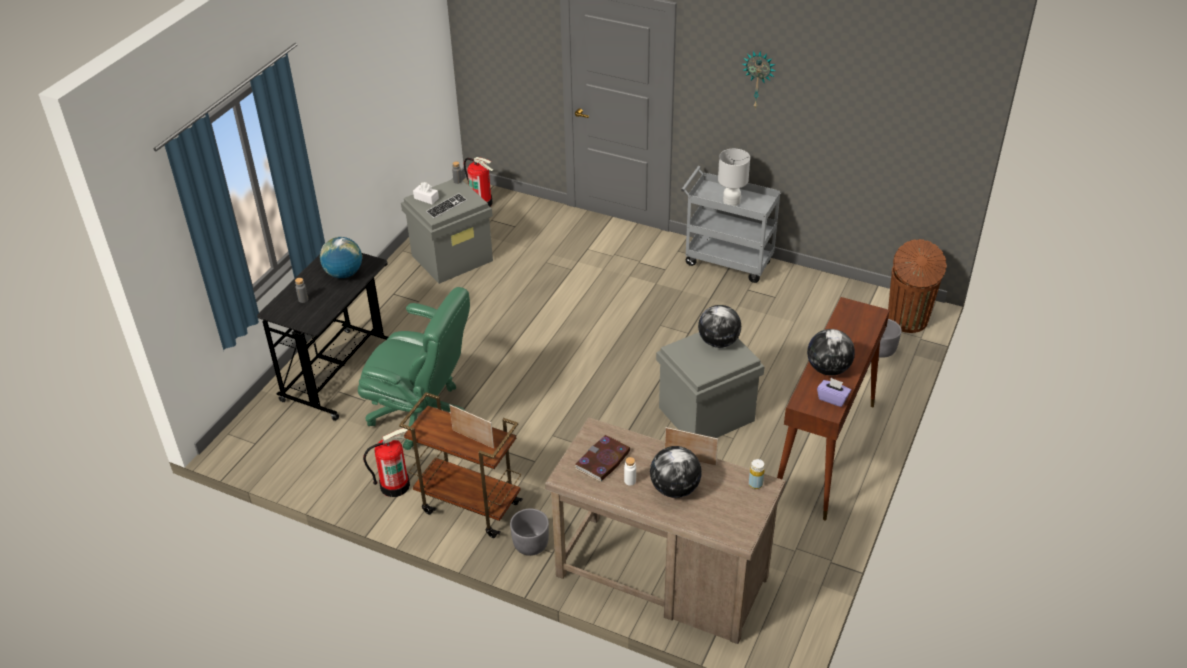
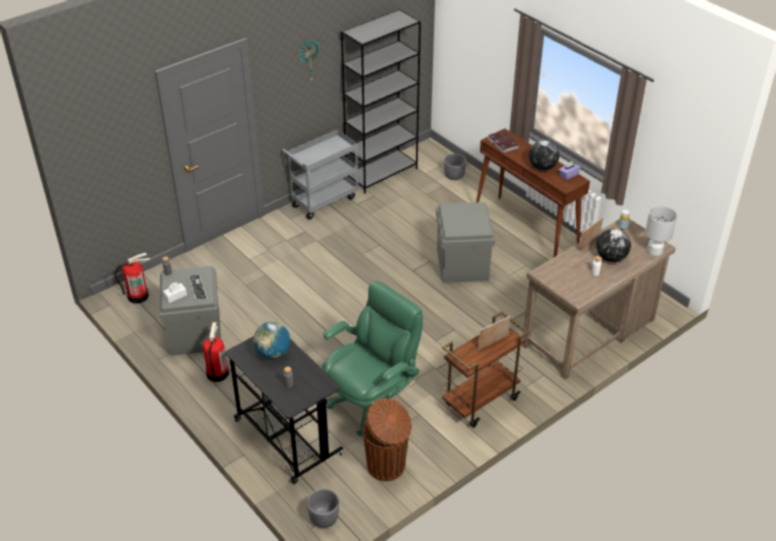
camera: 65 degrees left, 0 degrees up
(395, 485) = (434, 437): fire extinguisher -> fire extinguisher (217, 373)
(530, 544) = (531, 382): grey planter -> grey planter (323, 518)
(603, 460) = (571, 278): book -> book (503, 143)
(718, 342) = (457, 211): globe -> none
(731, 201) = (323, 154): grey table lamp -> grey table lamp (655, 251)
(825, 288) = (381, 173): none -> grey bookcase
(907, 321) = (436, 156): brown trash can -> brown trash can (387, 466)

